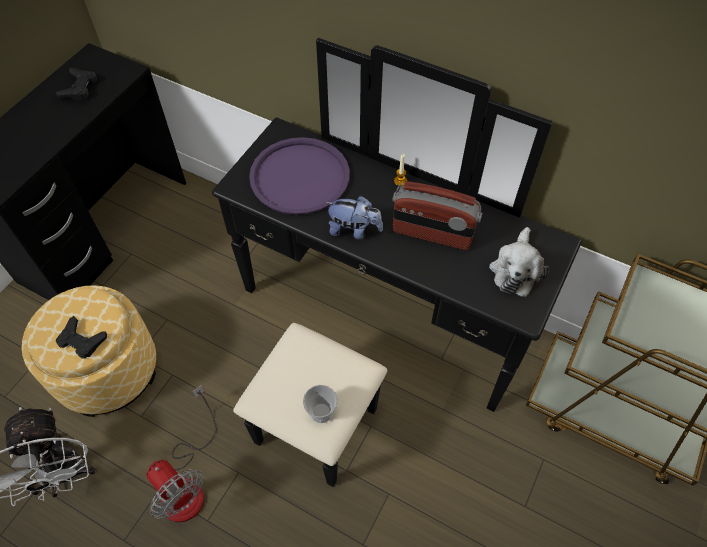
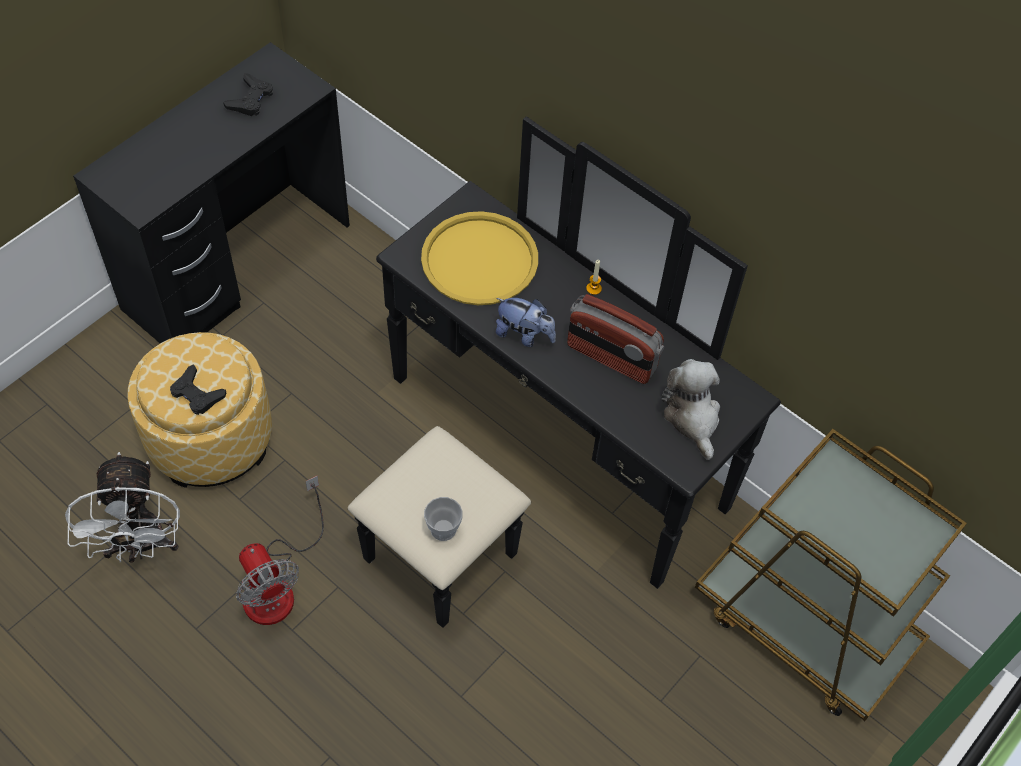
camera: 10 degrees right, 0 degrees up
(300, 177) = (480, 260): purple tray -> yellow tray
(515, 269) = (692, 417): plush toy -> plush toy turned 135 degrees clockwise

